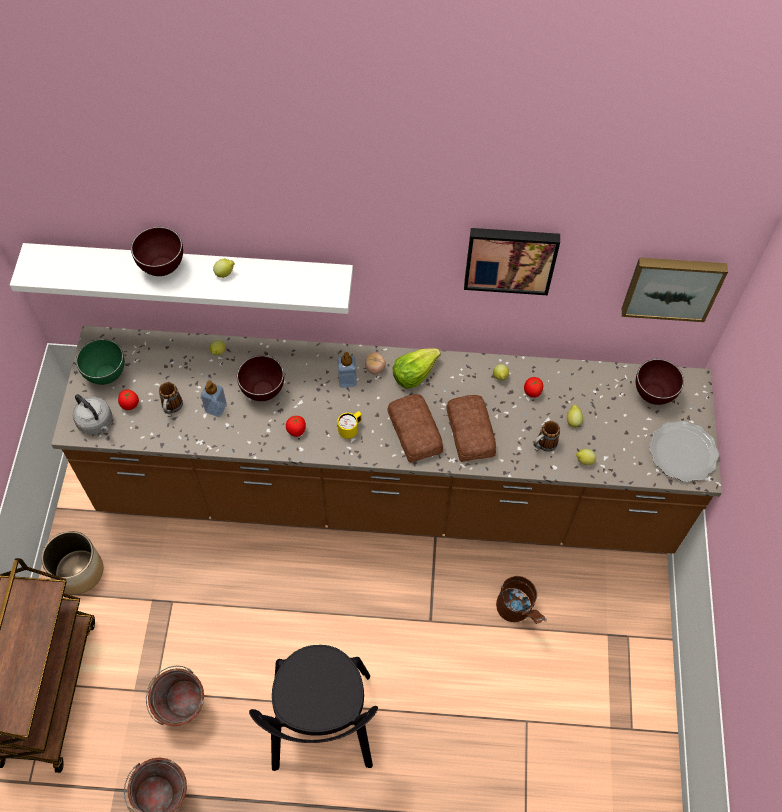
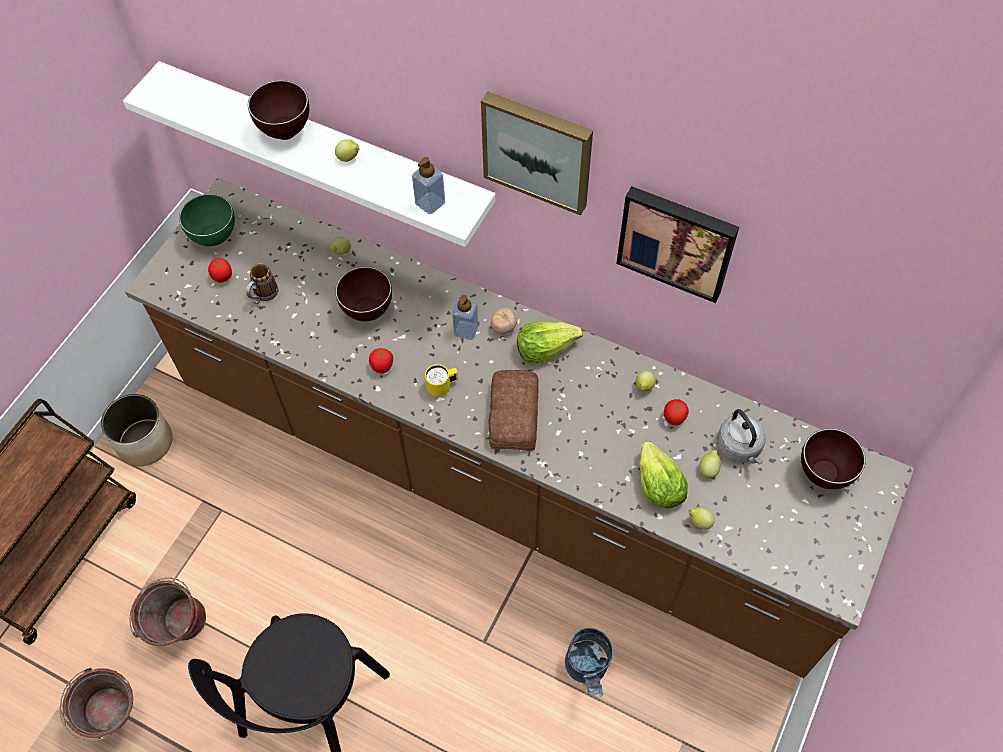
camera: 25 degrees right, 0 degrees up
(96, 423) = (180, 285): grey kettle -> grey kettle (740, 447)
(216, 408) = (309, 311): soap dispenser -> soap dispenser (430, 203)
(469, 433) = (576, 439): bread -> none
(517, 611) = (587, 671): brown bucket -> grey bucket
(543, 445) = (658, 485): mug -> lettuce
(672, 286) = (877, 343): picture -> picture (538, 150)
(682, 453) = (829, 558): plate -> none

